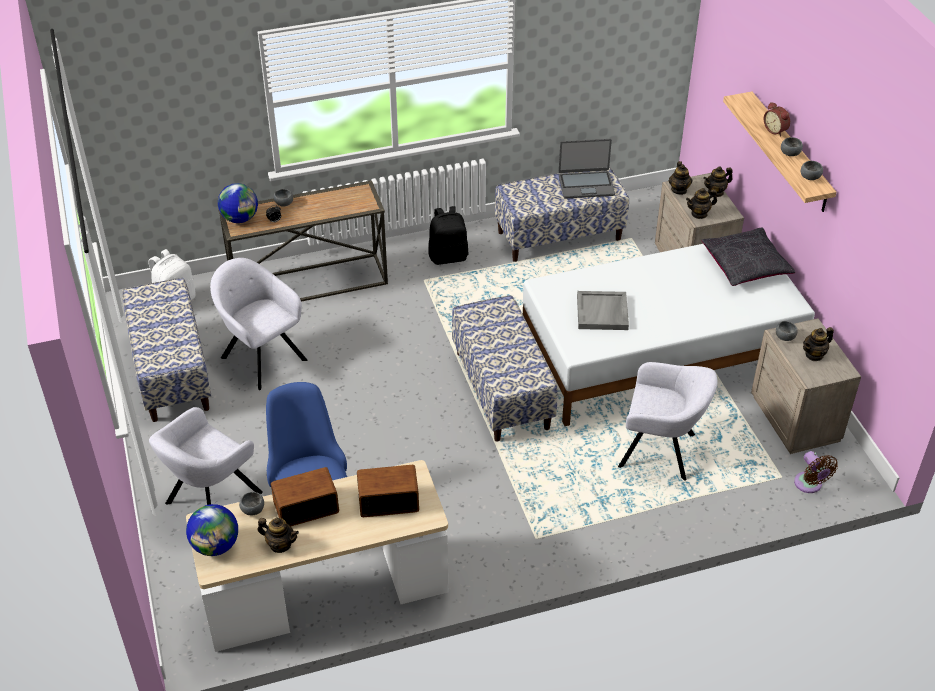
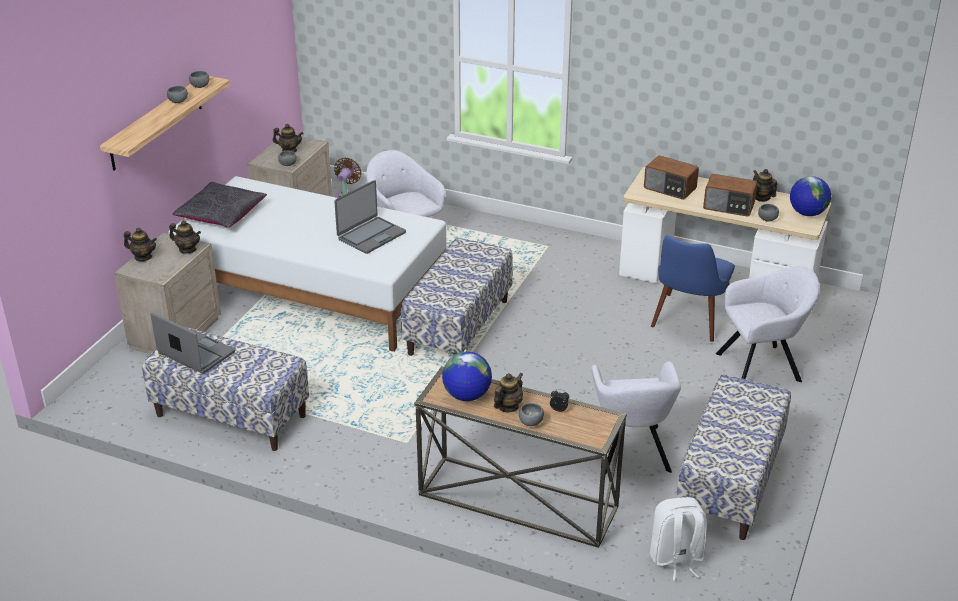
camera: 140 degrees left, 10 degrees down
(240, 218) = (592, 430): globe -> globe (466, 396)
(448, 256) = (354, 452): black backpack -> none
(602, 313) = (371, 236): grey tray -> laptop
(679, 190) = (164, 272): teapot -> teapot (507, 406)
(776, 130) = (151, 116): alarm clock -> none

